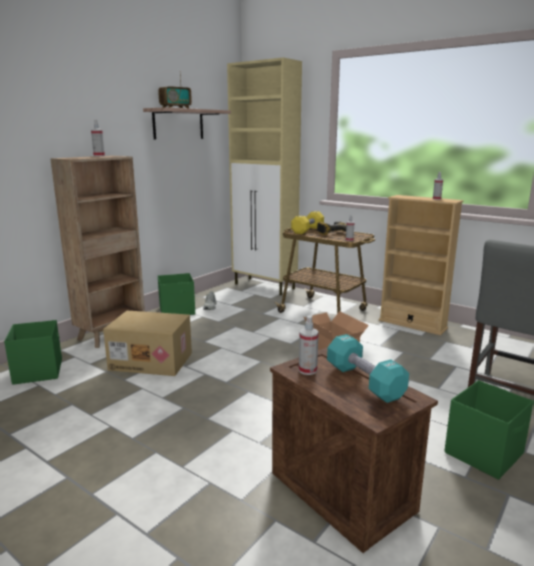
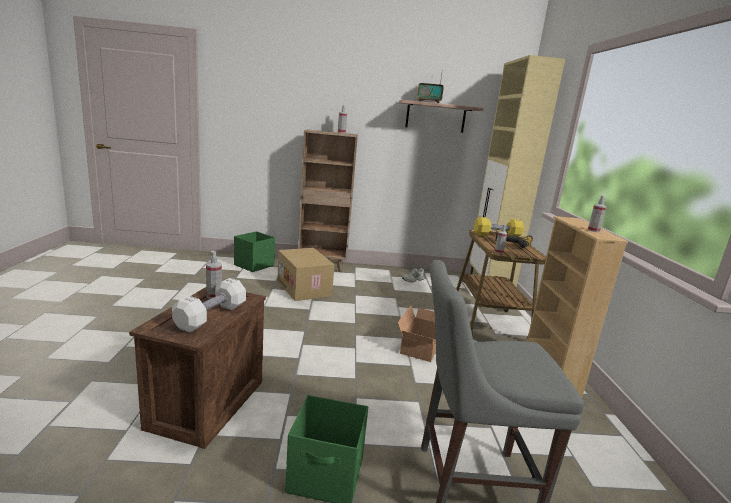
camera: 50 degrees right, 0 degrees up
(177, 311) = (387, 272): green storage box -> none
(364, 381) = (211, 316): turquoise dumbbell -> white dumbbell

